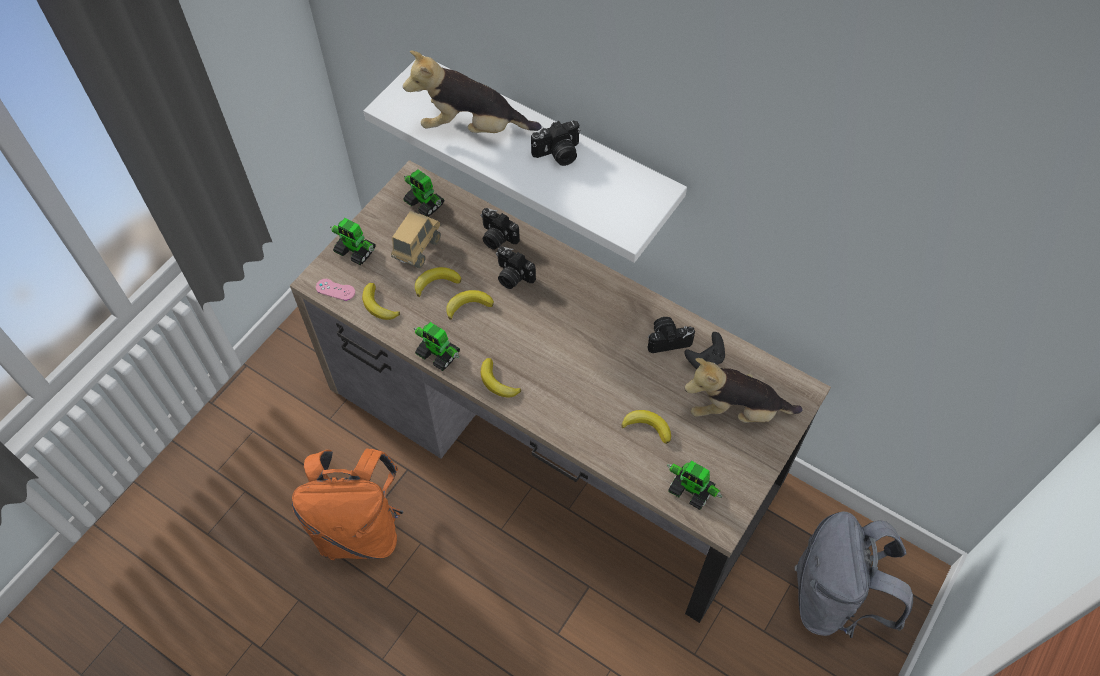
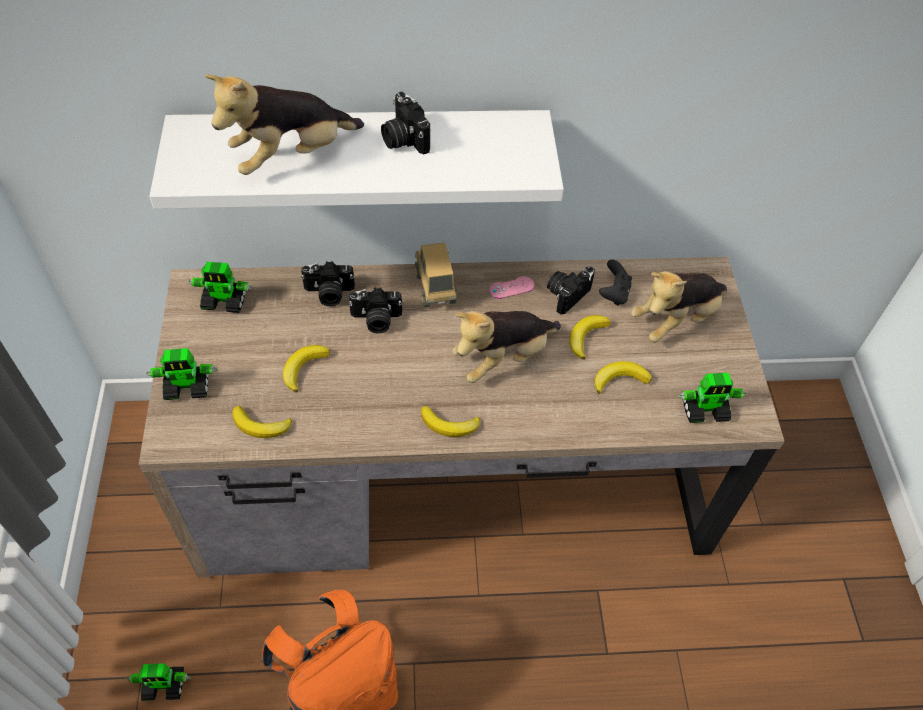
camera: 40 degrees left, 5 degrees down
(335, 289) = (197, 437): pink game controller -> pink game controller (511, 287)
(417, 249) = (256, 348): toy truck -> toy truck (435, 289)
(438, 354) = (367, 435): toy robot -> toy robot (164, 685)
(468, 305) = (356, 371): banana -> banana (586, 337)
(558, 154) = (403, 139): camera -> camera turned 120 degrees clockwise
(576, 358) = (503, 358): none -> plush toy
(833, 598) = (786, 461): grey backpack -> none

